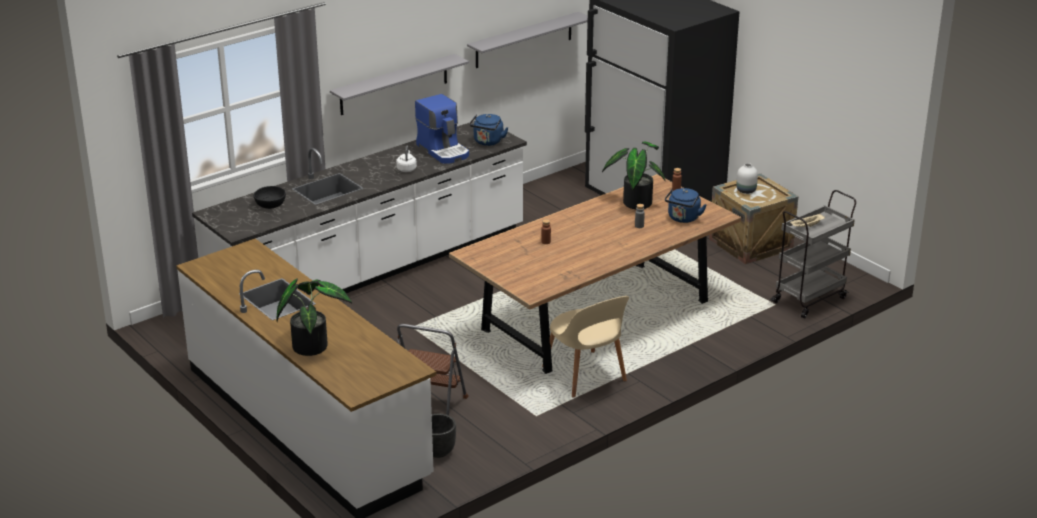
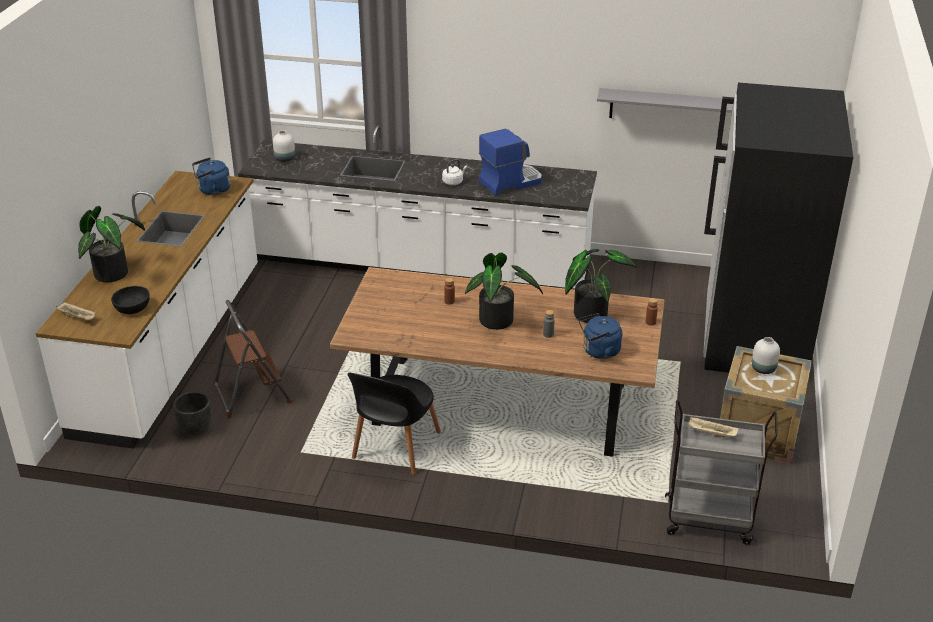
camera: 50 degrees right, 5 degrees up
(245, 215) = (285, 159): none -> white vase
(270, 204) = (315, 160): black bowl -> black bowl (132, 308)
(357, 381) = (78, 317): none -> beige tray
(394, 85) = (503, 100): grey shelf -> none
(443, 150) = (510, 182): coffee machine -> coffee machine turned 135 degrees counterclockwise
(488, 142) = (557, 192): blue kettle -> blue kettle (212, 190)
(585, 376) = (395, 448): beige chair -> black chair
(599, 235) = (500, 322): none -> potted plant

